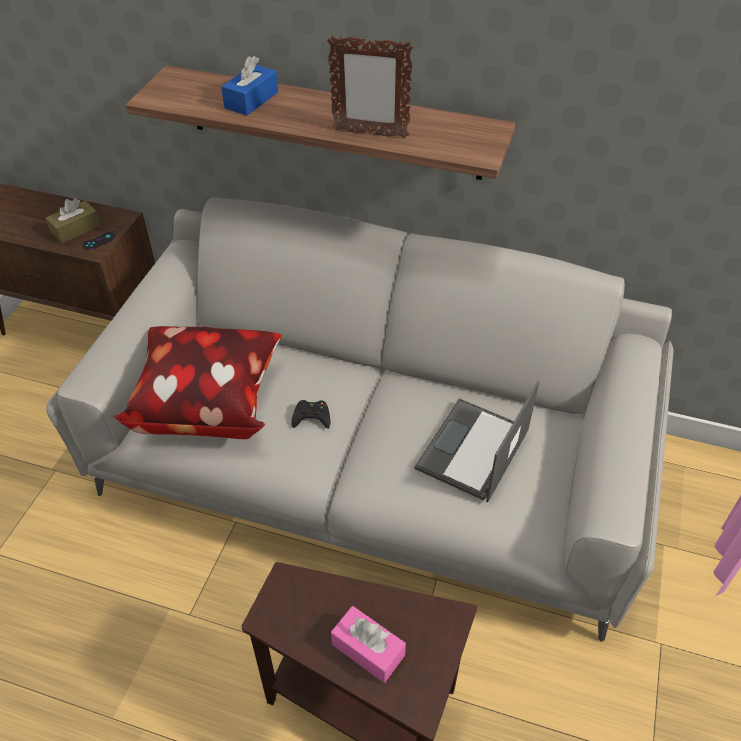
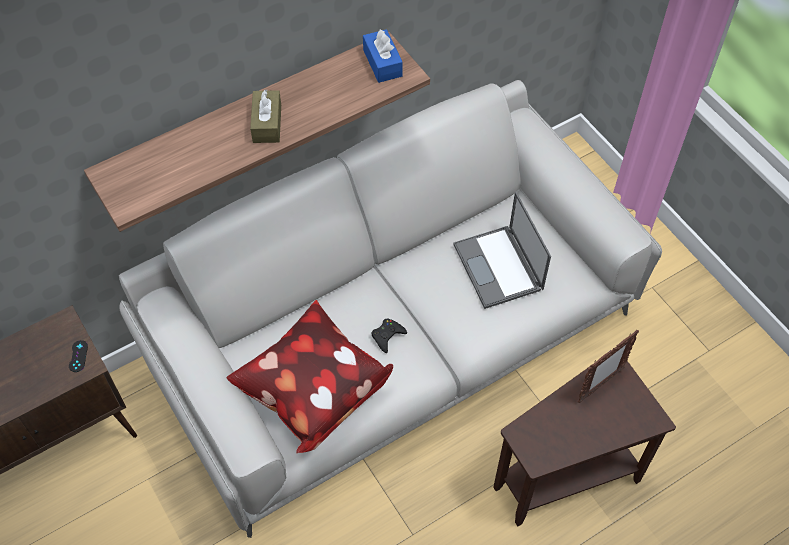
camera: 50 degrees left, 10 degrees up
(76, 229) = (42, 365): brown tissue box -> brown tissue box (267, 123)
(251, 100) = (202, 148): blue tissue box -> blue tissue box (382, 63)
(368, 650) = (600, 421): pink tissue box -> none
(370, 133) = (321, 112): picture frame -> picture frame (599, 386)

